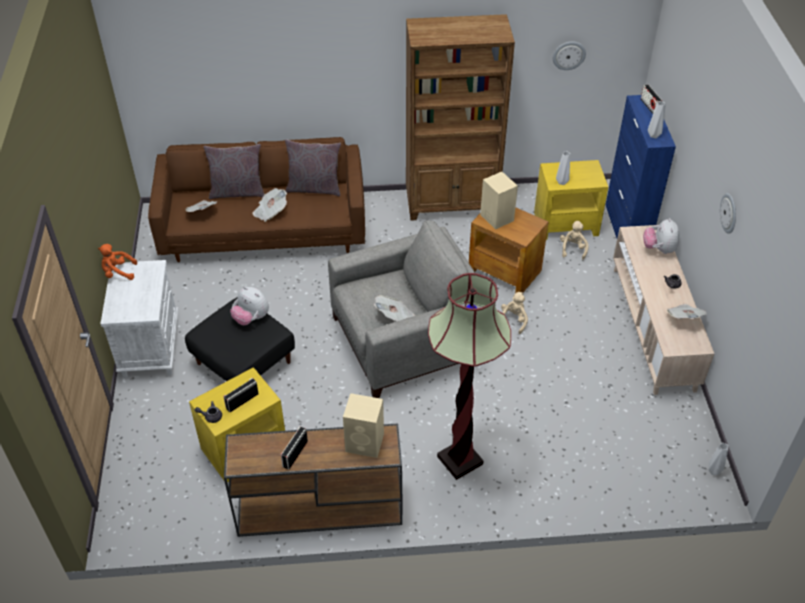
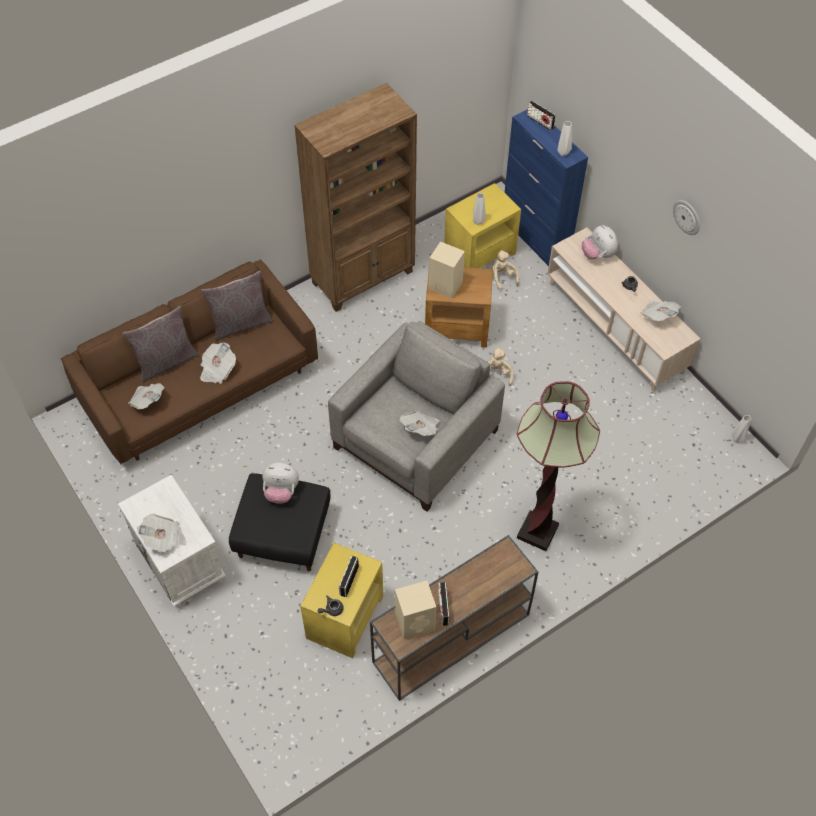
camera: 30 degrees left, 10 degrees up
(118, 272) = (134, 511): orange plush toy -> none
(123, 301) = (164, 539): none -> newspaper
(365, 443) = (495, 567): beige speaker -> beige speaker (416, 621)
(569, 55) = (443, 95): wall clock -> none

